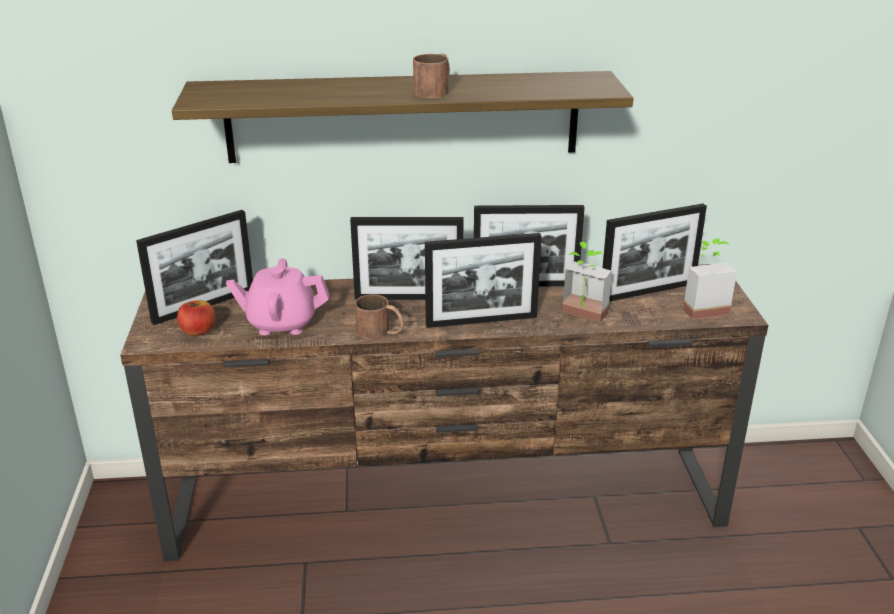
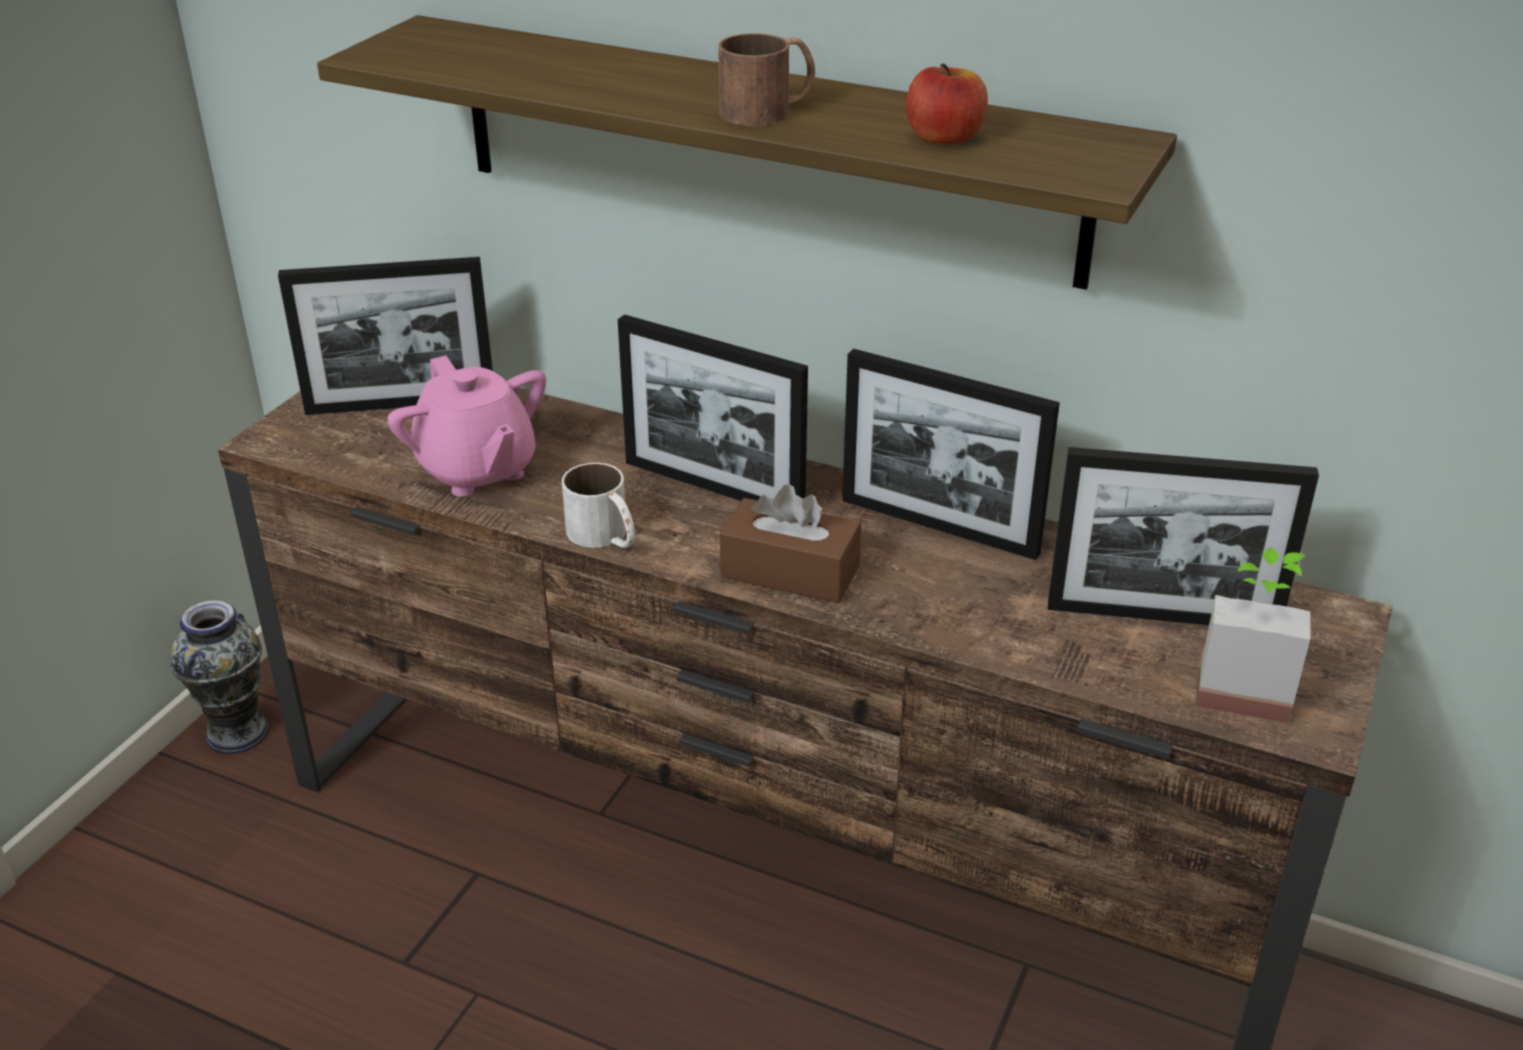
camera: 30 degrees right, 5 degrees up
(101, 550) = (238, 733): none -> vase
(198, 331) = (352, 444): apple -> apple (944, 138)
(281, 323) = (477, 470): pink teapot -> pink teapot turned 150 degrees counterclockwise
(380, 332) = (606, 536): brown mug -> white mug
(481, 321) = (790, 571): picture frame -> brown tissue box
(581, 316) = (979, 624): potted plant -> none

